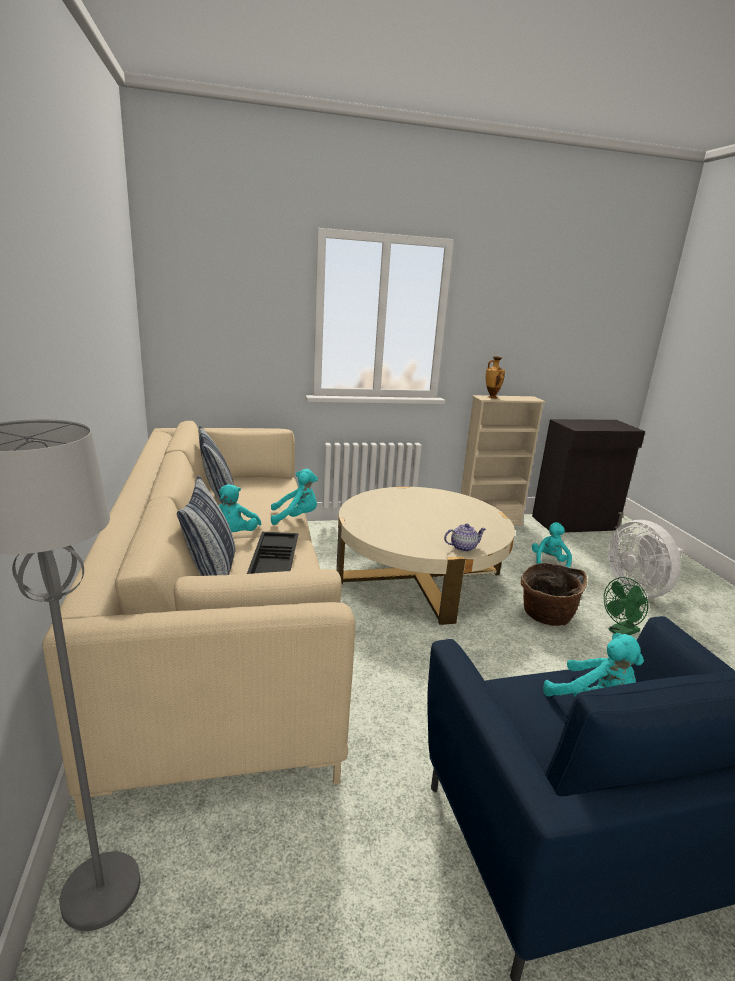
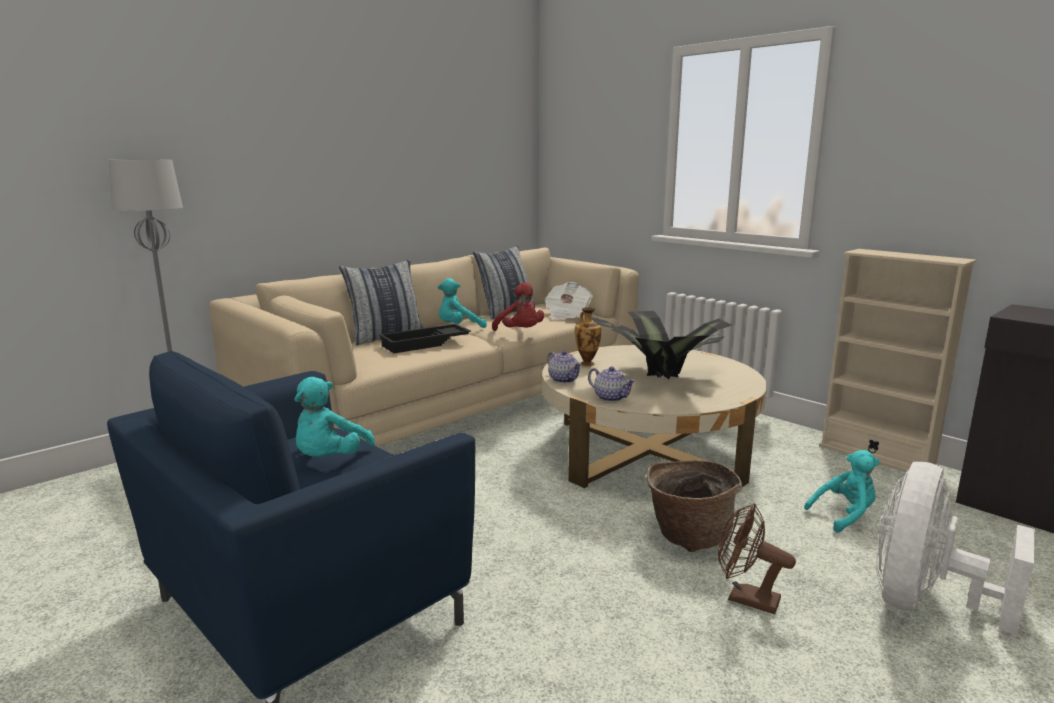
camera: 60 degrees right, 5 degrees down
(272, 485) = (567, 314): none -> newspaper
(296, 517) = (520, 332): turquoise plush toy -> red plush toy
(407, 547) = (564, 379): none -> teapot
(436, 518) = (659, 377): none -> potted plant
(491, 397) = (875, 252): vase -> vase (587, 363)
(620, 632) = (745, 598): green fan -> brown fan

